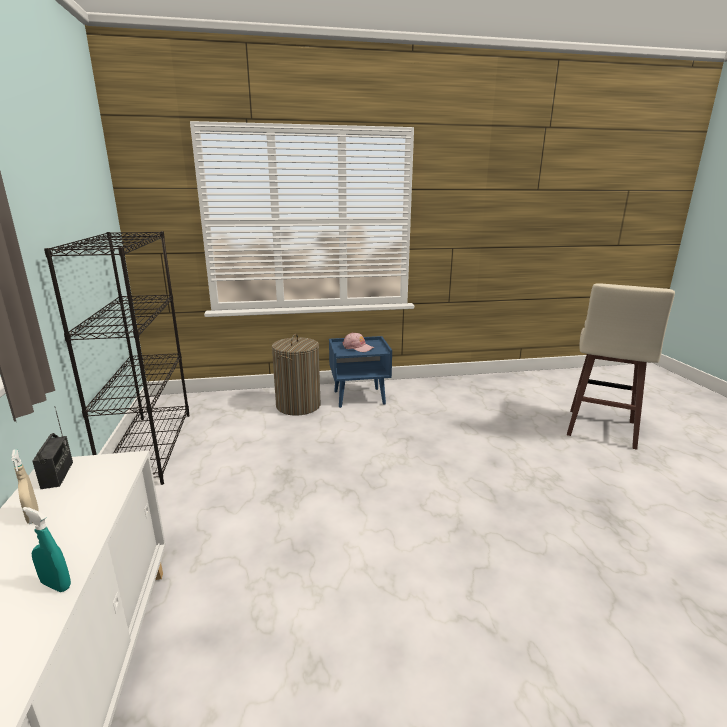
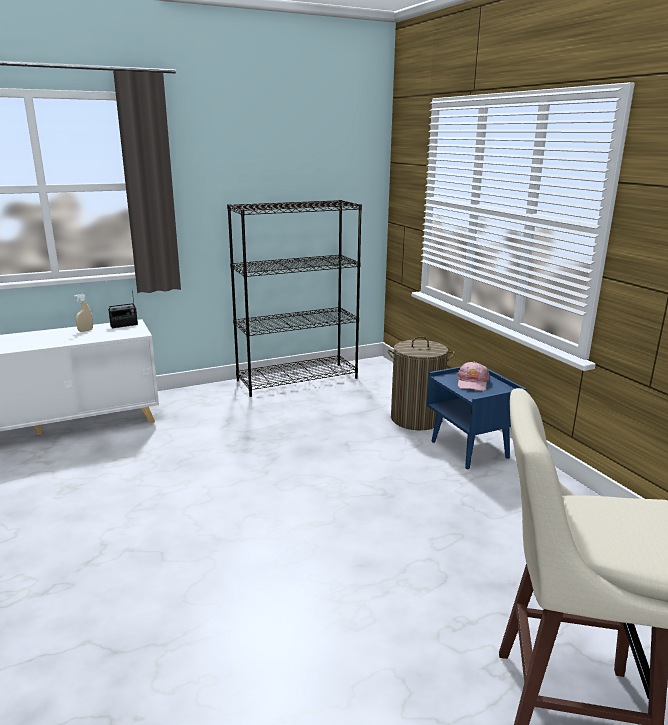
camera: 75 degrees right, 0 degrees up
(56, 585) = (31, 346): turquoise spray bottle -> none

